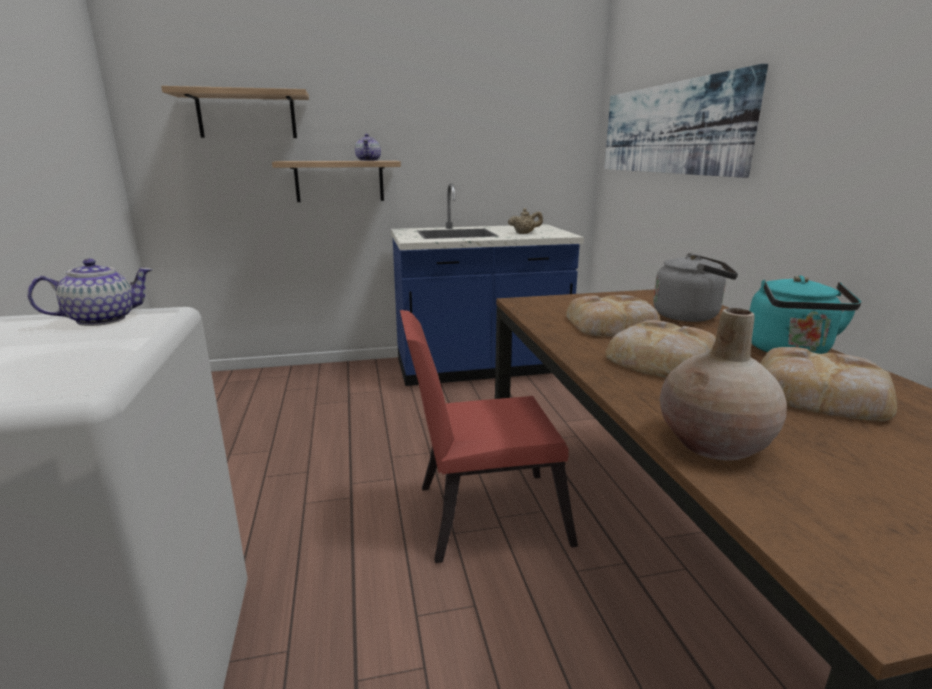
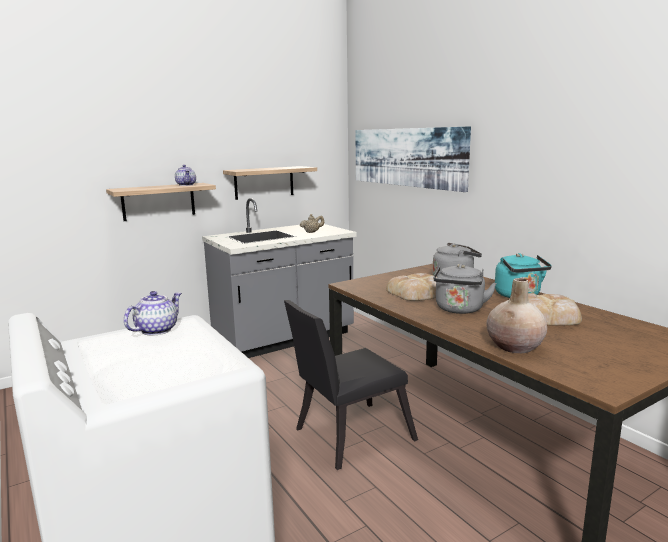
camera: 20 degrees left, 5 degrees down
(247, 115) = (79, 153): shelf -> shelf (264, 182)
(480, 368) = (284, 339): blue counter -> grey counter
(481, 514) = (347, 436): red chair -> black chair
(659, 359) = (459, 310): bread -> grey kettle

